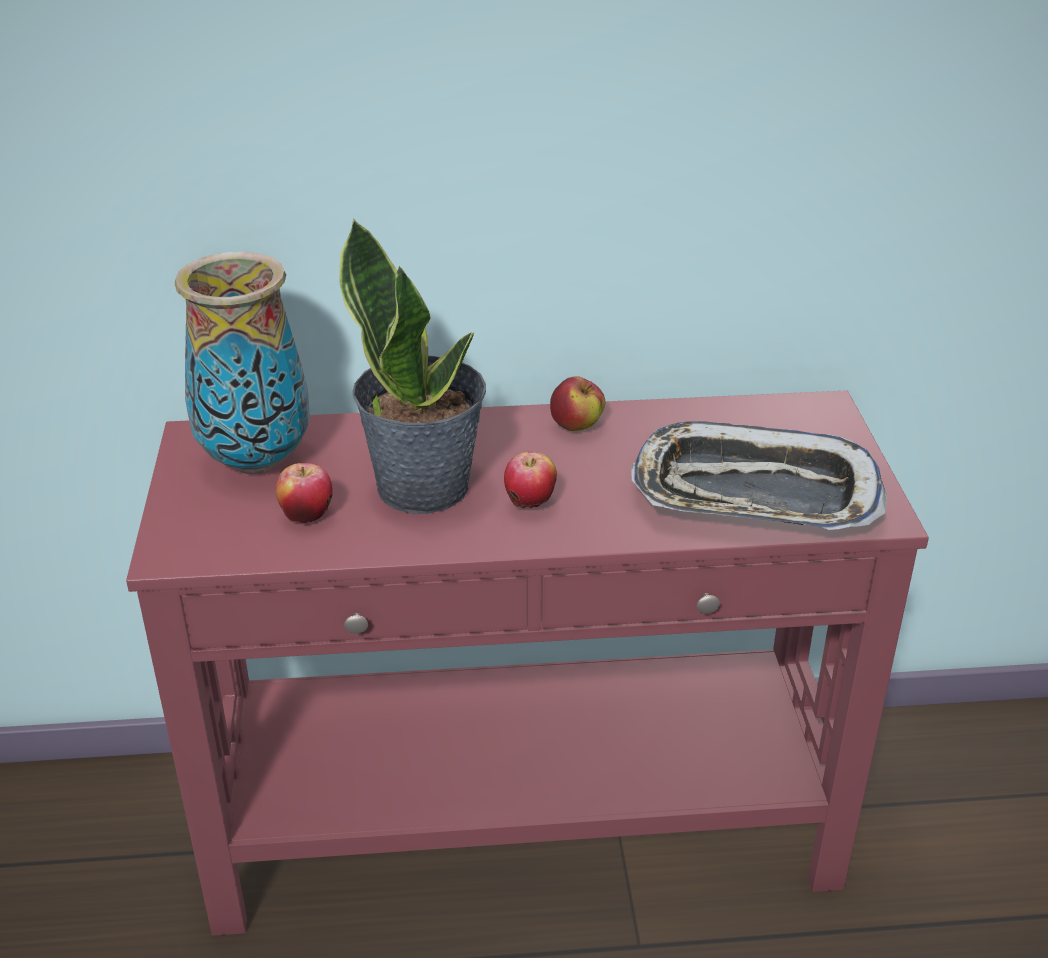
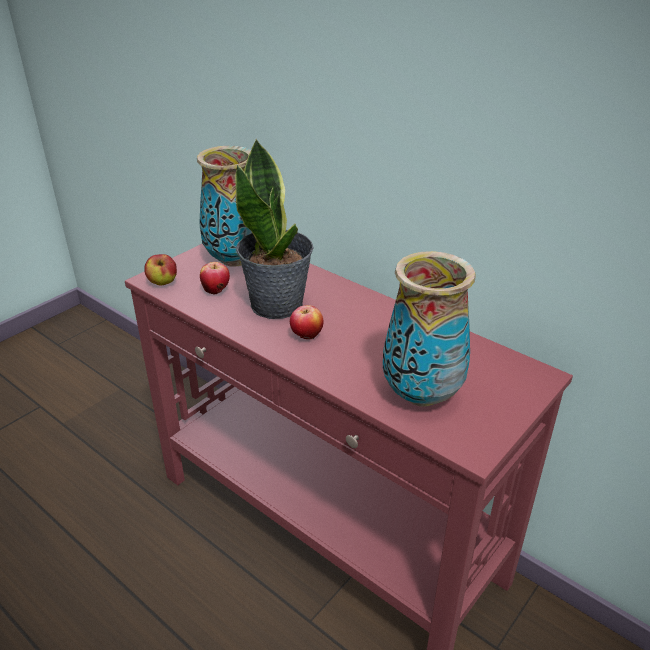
camera: 45 degrees right, 0 degrees up
(576, 426) = (386, 314): apple -> apple (162, 283)
(753, 494) = (420, 395): tray -> vase

